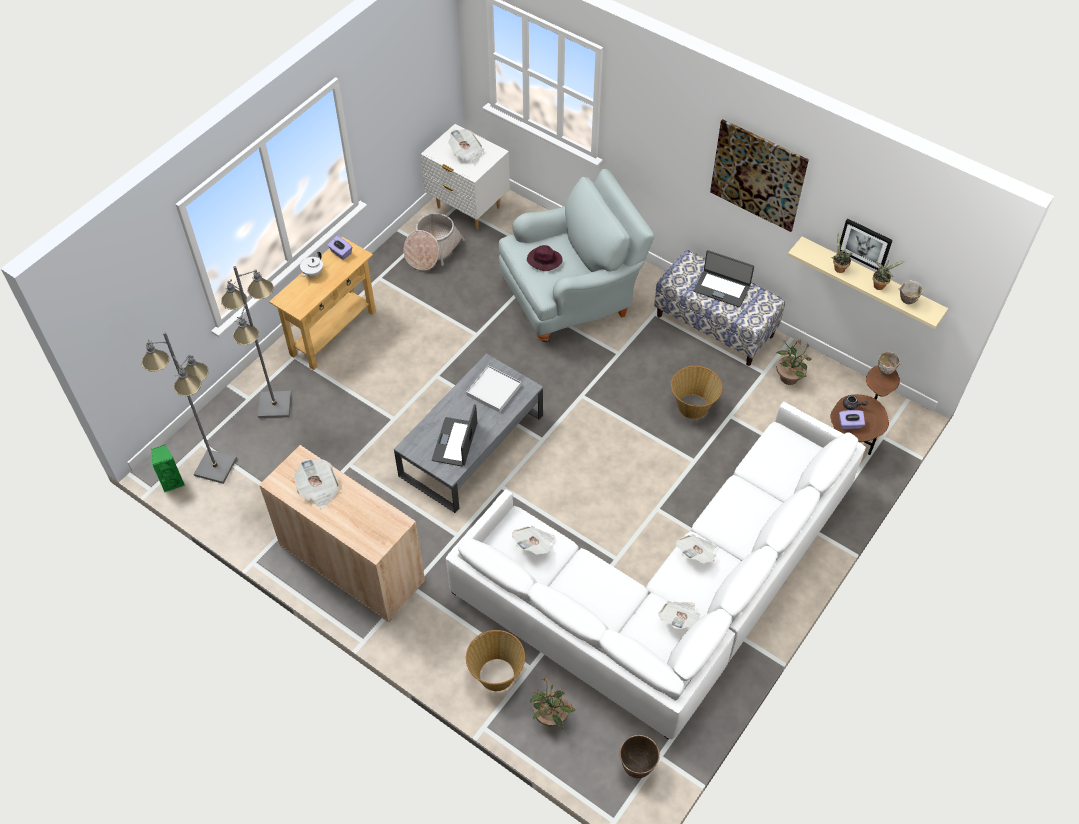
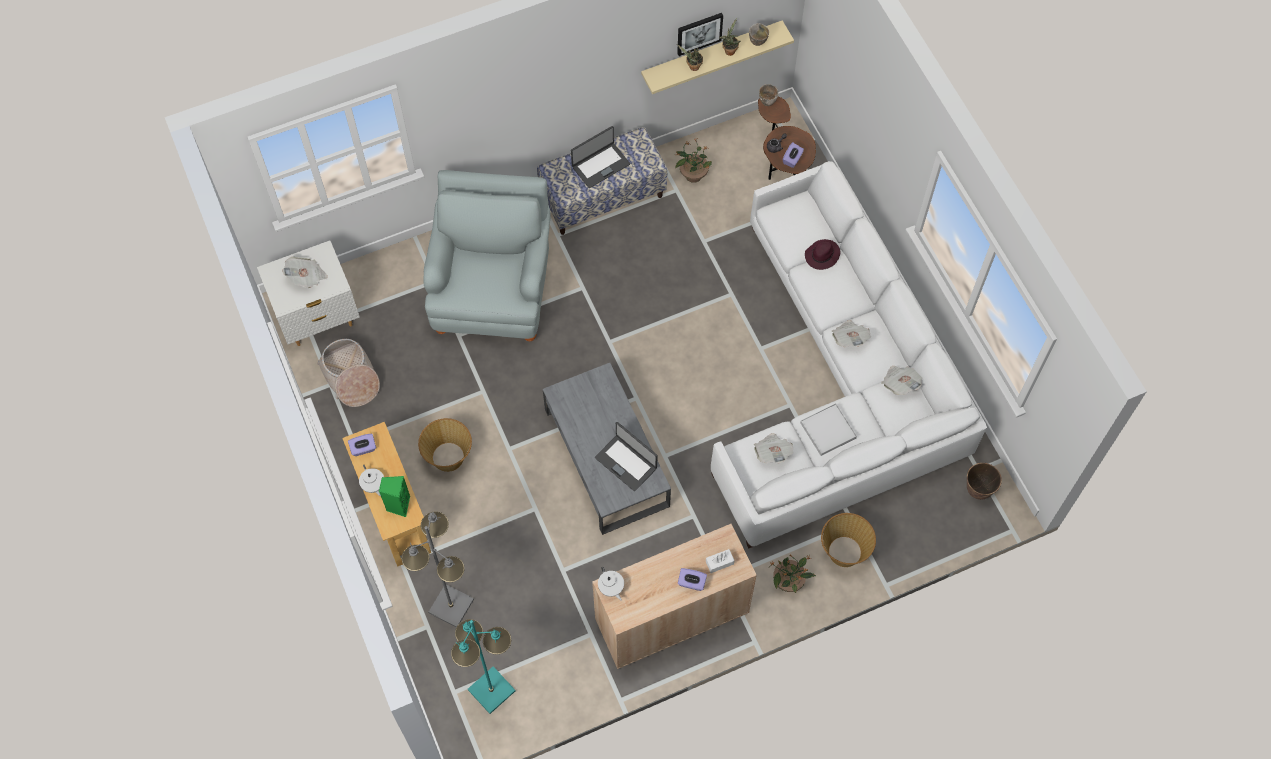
camera: 60 degrees left, 10 degrees up
(173, 481) = (484, 736): green speaker -> green speaker (398, 505)
(215, 466) = (490, 690): grey floor lamp -> turquoise floor lamp
(300, 460) = (611, 588): none -> white teapot
(318, 489) = (651, 586): newspaper -> none
(339, 517) = (691, 583): none -> purple tissue box
(371, 530) = (719, 563): none -> white tissue box
(494, 390) = (589, 403): white tray -> white tray (828, 430)
(544, 261) = (481, 284): purple hat -> purple hat (822, 256)
(551, 716) = (903, 529): potted plant -> potted plant (789, 581)
(693, 407) = (677, 263): basket -> basket (448, 457)
(758, 175) = (586, 60): picture -> none

